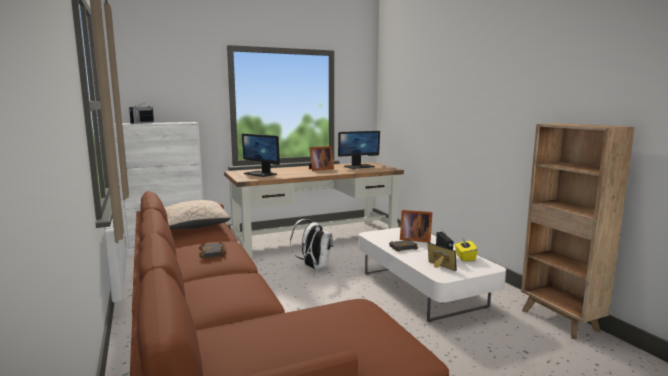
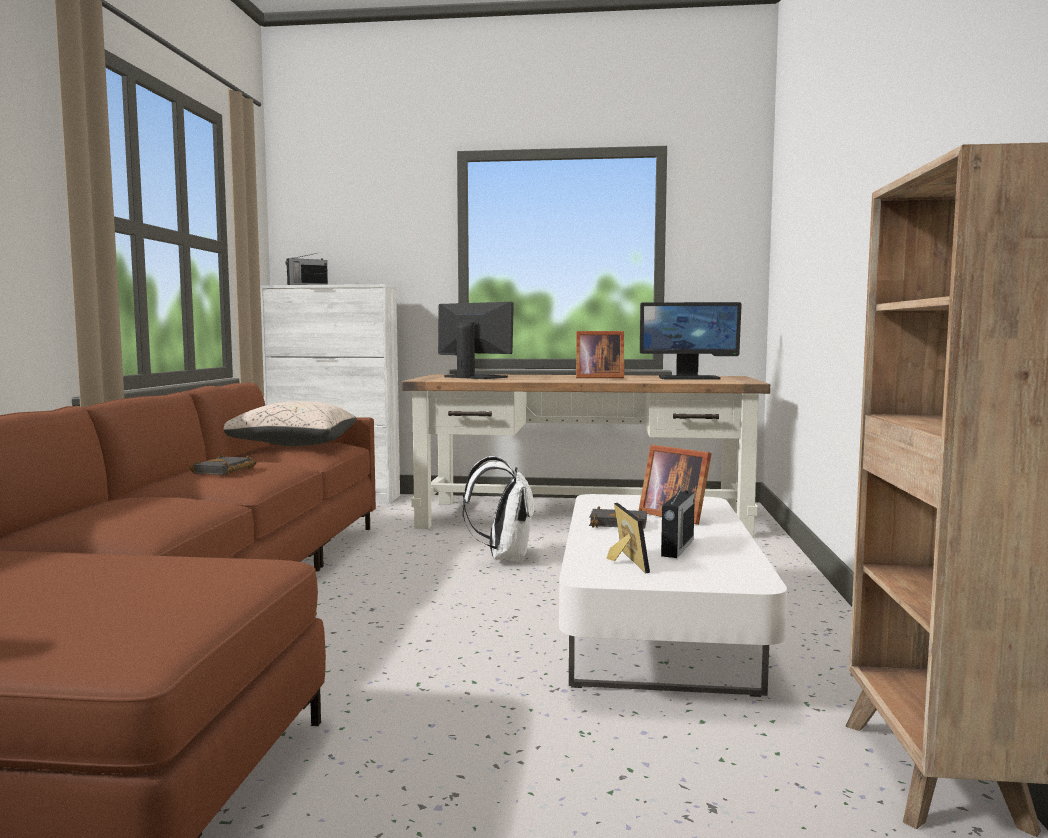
camera: 30 degrees right, 5 degrees down
(261, 174) = (474, 377): monitor -> monitor turned 150 degrees clockwise
(464, 257) = (722, 557): yellow tissue box -> none

